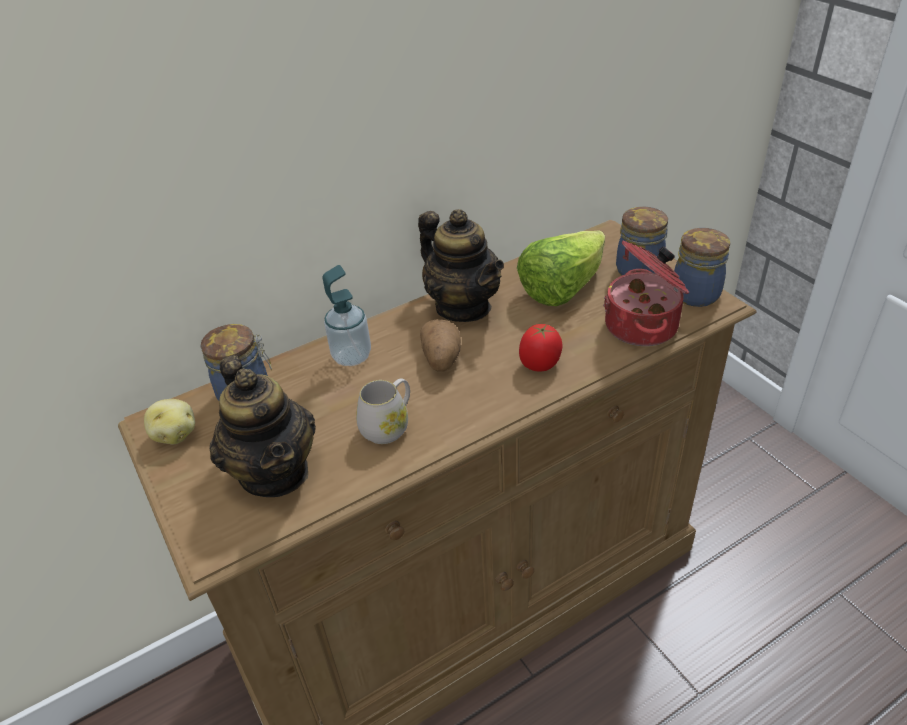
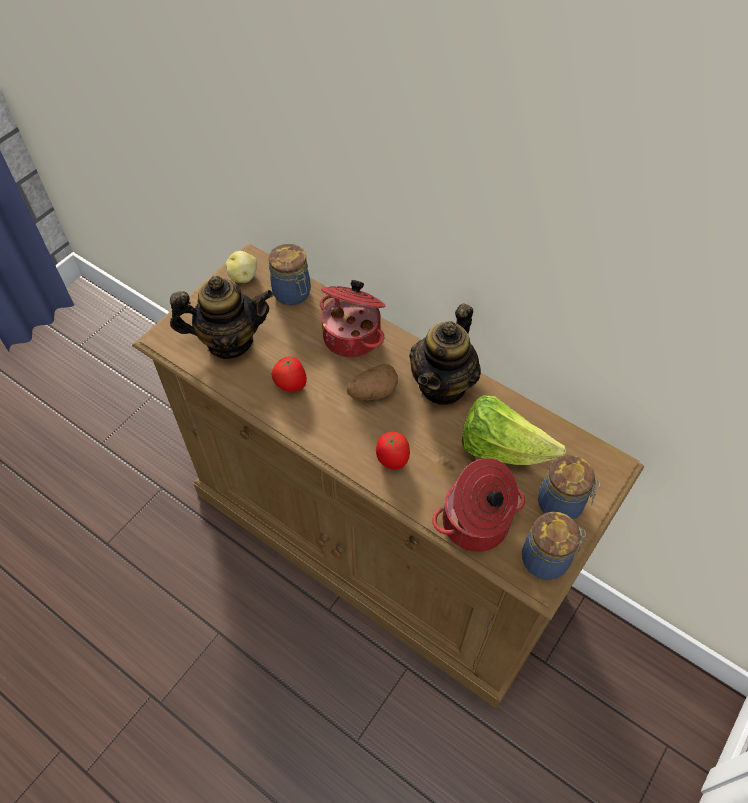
camera: 65 degrees right, 15 degrees up
(275, 472) = (229, 341): teapot -> teapot turned 135 degrees counterclockwise
(352, 356) = (353, 336): soap dispenser -> cooking pot
(389, 426) = (290, 386): white mug -> tomato

